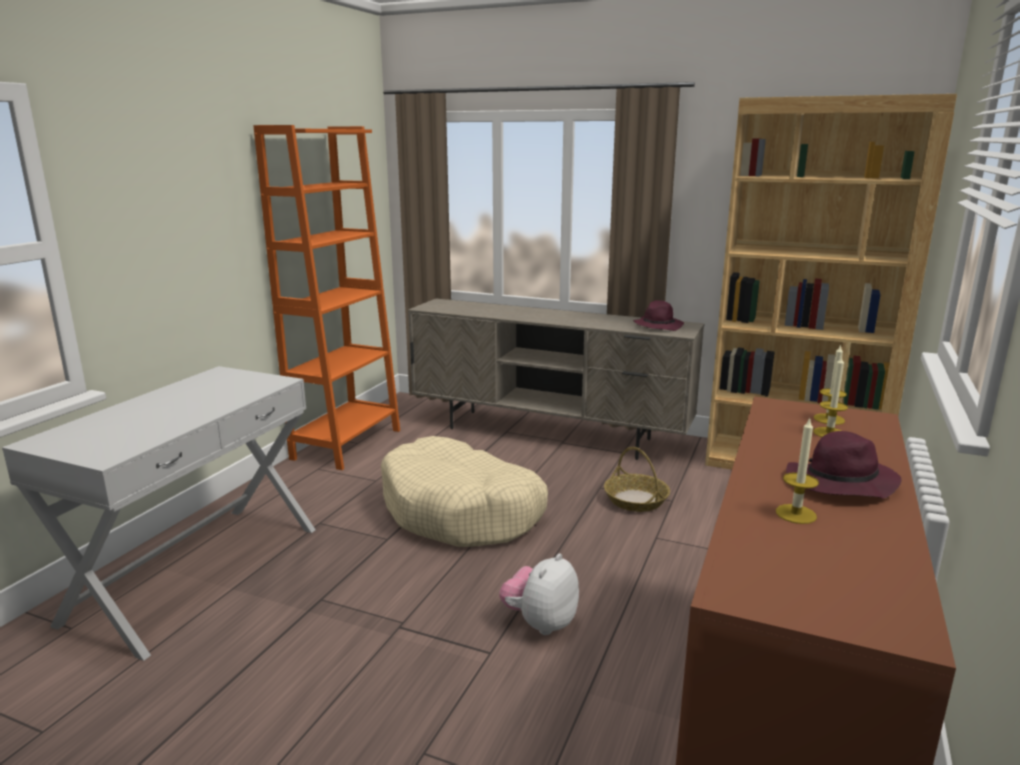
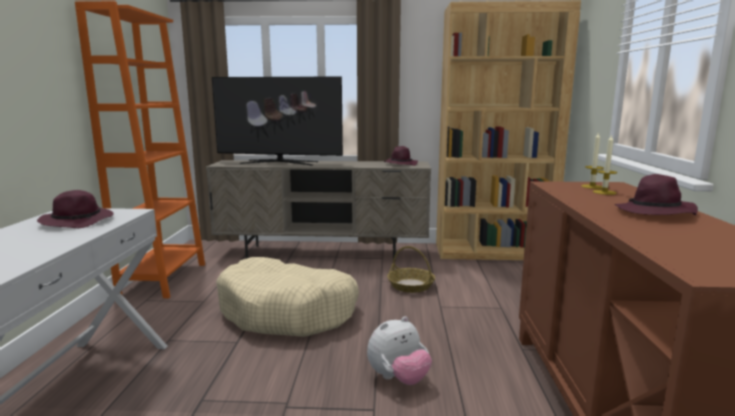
camera: 20 degrees left, 5 degrees down
(222, 389) = (78, 221): none -> purple hat
(500, 309) = (279, 162): none -> television
(540, 623) = (398, 379): plush toy -> plush toy turned 135 degrees counterclockwise
(796, 514) = (659, 229): candle -> none

